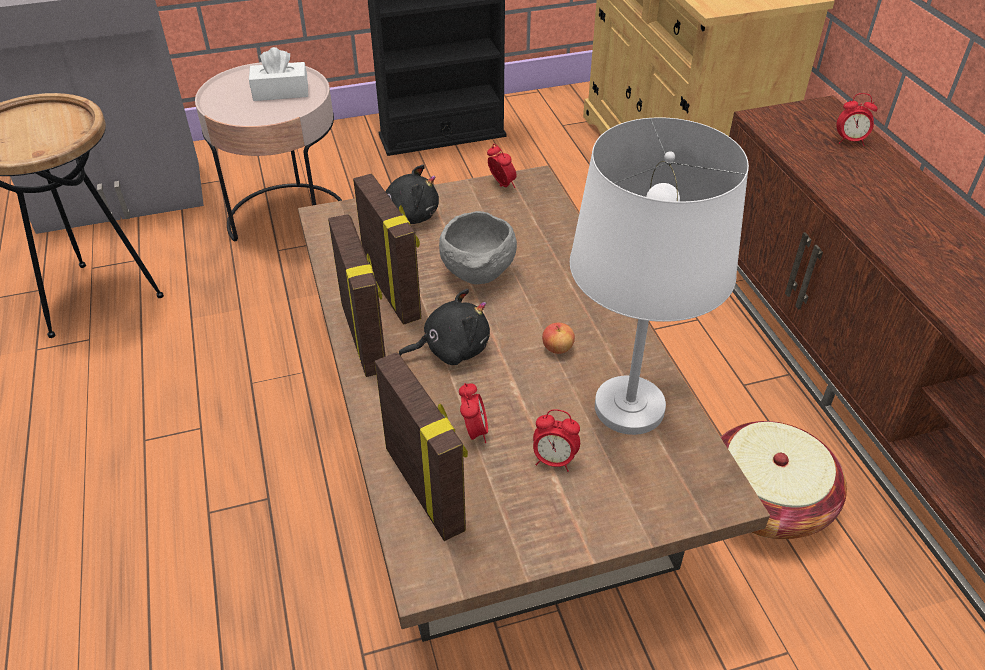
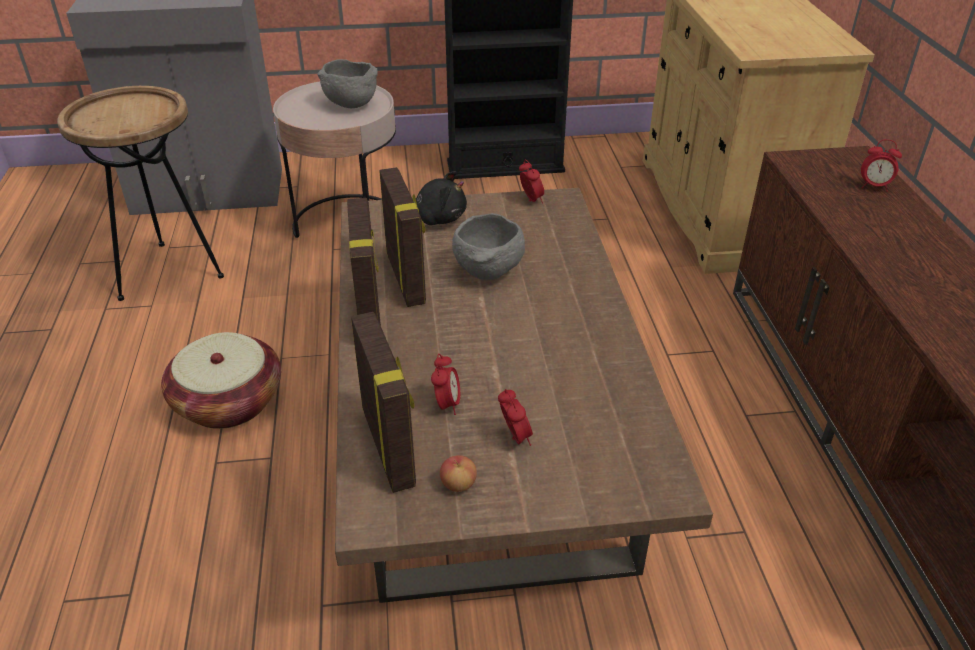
camera: 10 degrees right, 5 degrees down
(281, 92) = (350, 105): white tissue box -> grey bowl
(451, 349) = (446, 332): black plush toy -> none
(554, 460) = (515, 438): alarm clock -> alarm clock turned 135 degrees counterclockwise
(557, 348) = (545, 342): apple -> apple (458, 484)
(630, 408) = (600, 402): white table lamp -> none
(767, 501) = (745, 525): basket -> basket (228, 402)

